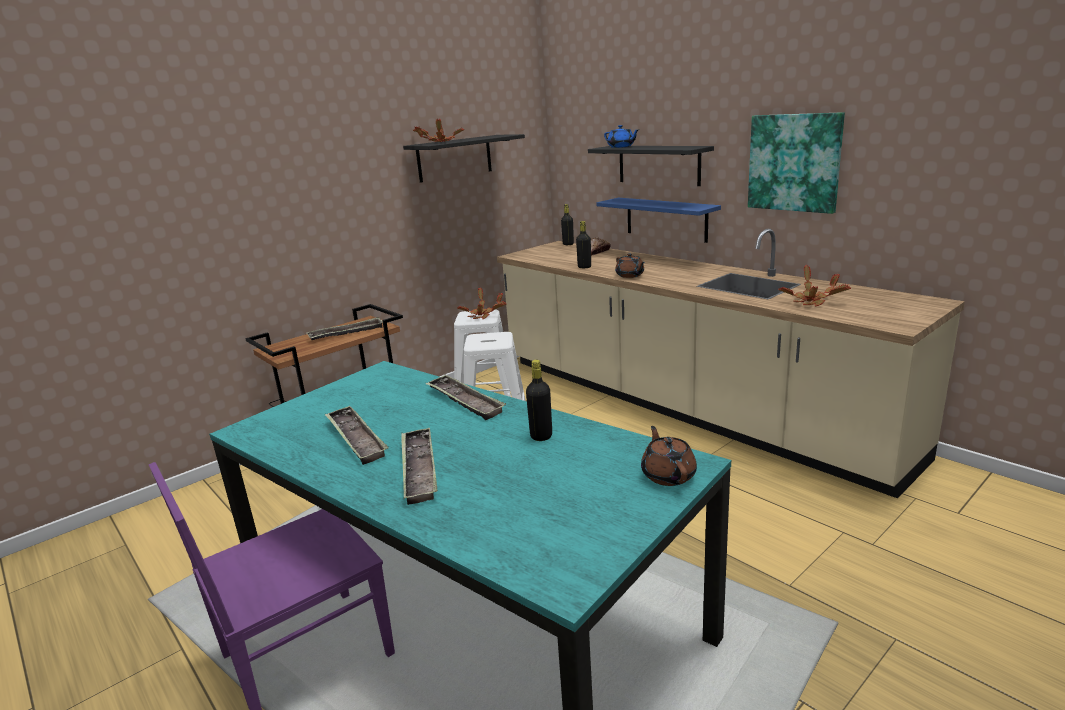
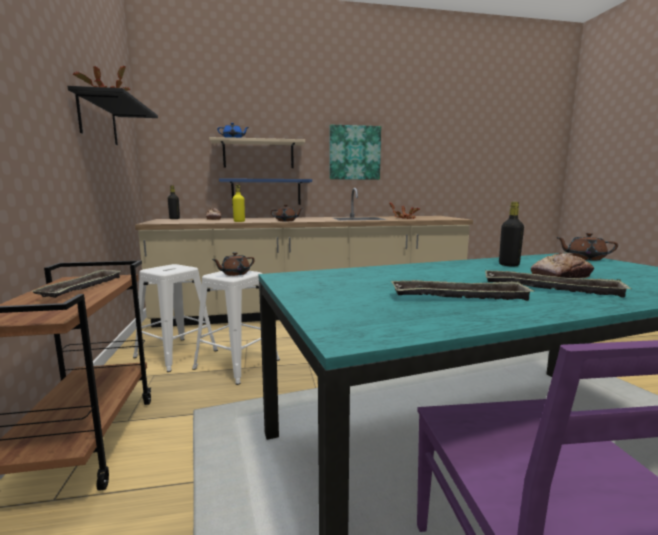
camera: 60 degrees left, 10 degrees down
(465, 401) = (417, 268): tray -> none
(483, 315) = (174, 267): potted plant -> none
(487, 341) = (235, 274): none -> brown teapot
(494, 469) = (561, 276): none -> bread
(584, 267) = (239, 221): black bottle -> yellow bottle
(658, 165) = (258, 154): black shelf -> beige shelf

